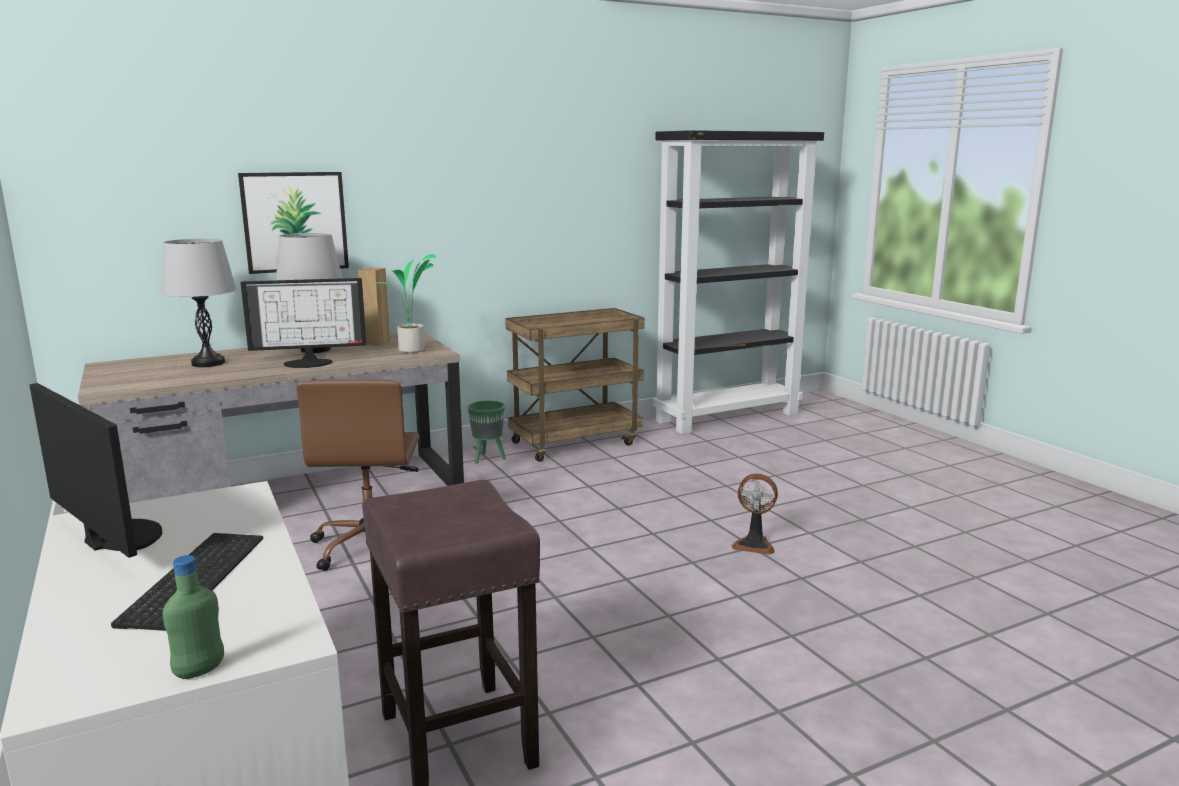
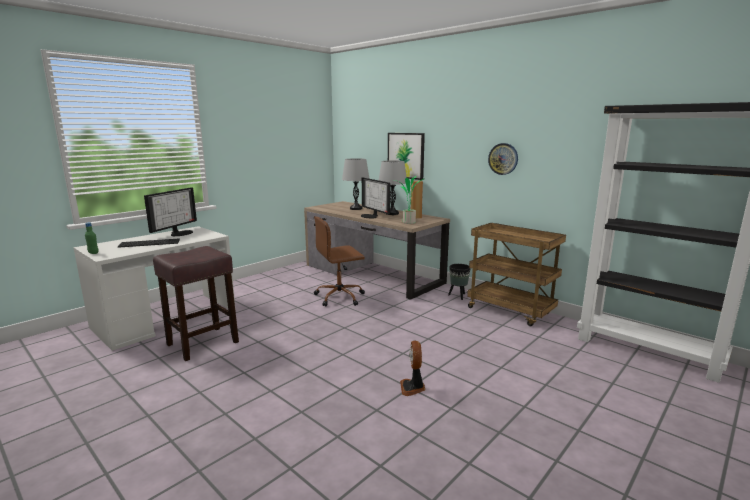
camera: 70 degrees right, 0 degrees up
(488, 458) = (458, 296): green planter -> black planter
(508, 210) = (503, 159): none -> wall clock

